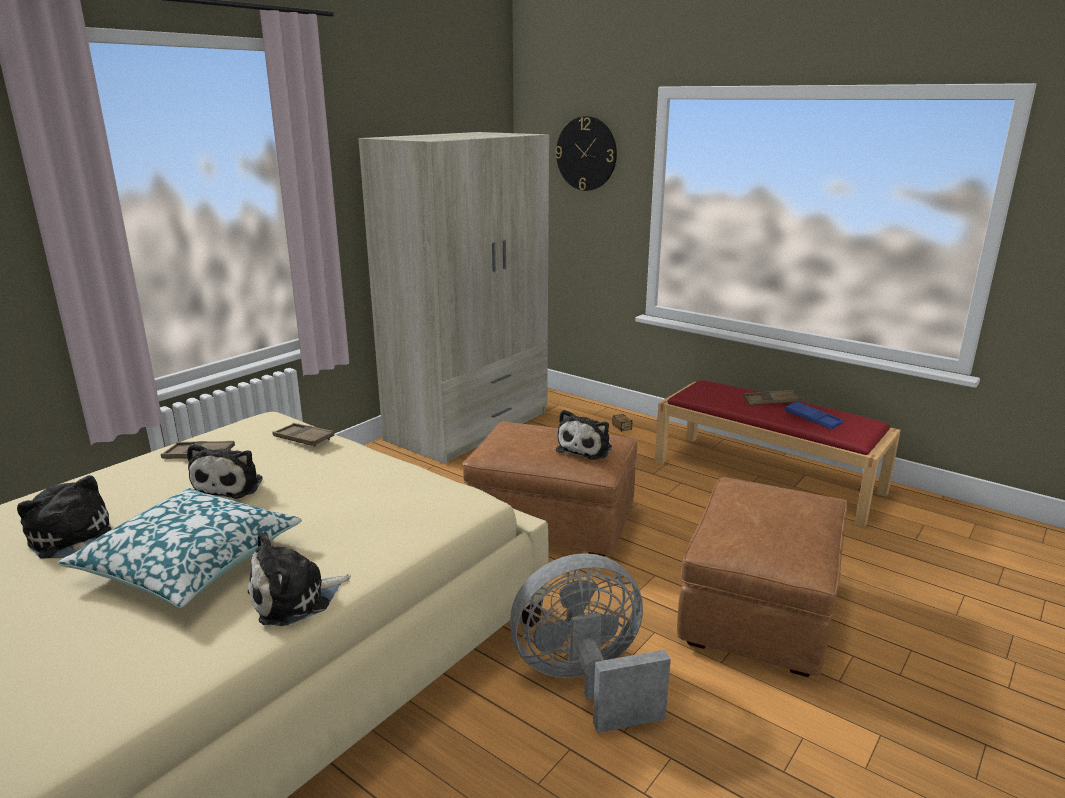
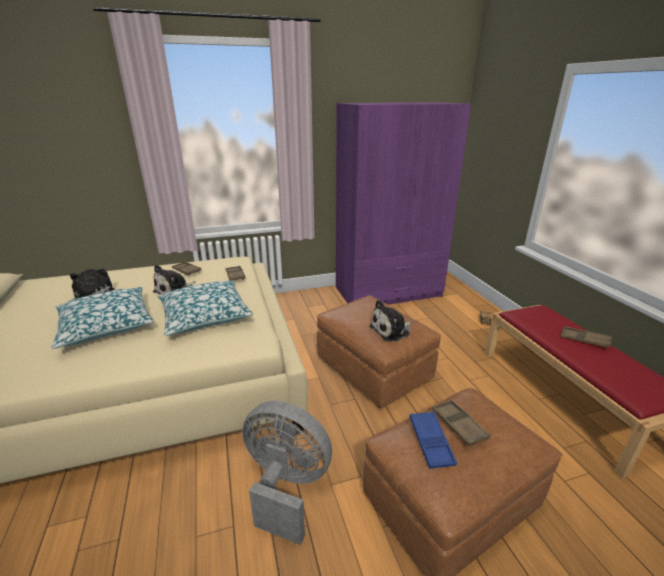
camera: 35 degrees right, 5 degrees up
(295, 598) = (110, 364): plush toy -> none
(344, 498) = (205, 316): none -> pillow
(469, 426) = (388, 292): beige wardrobe -> purple wardrobe
(586, 153) = (508, 120): wall clock -> none
(756, 507) = (458, 425): none -> brown tray
(812, 419) = (609, 367): blue tray -> blue tray (431, 442)

